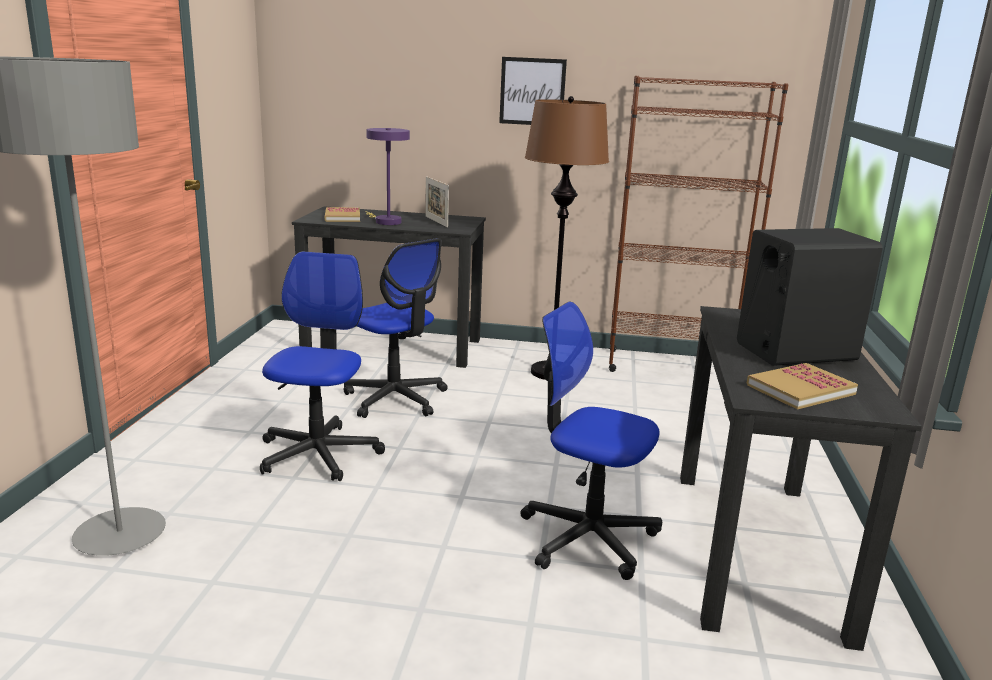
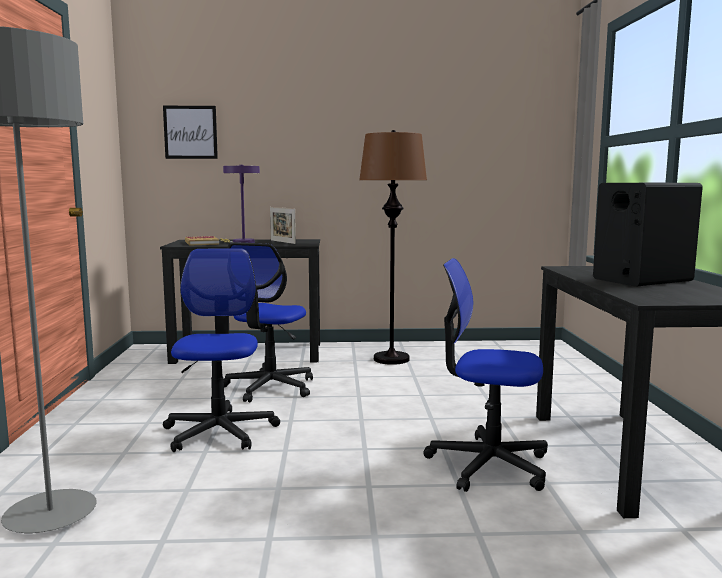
camera: 10 degrees left, 10 degrees down
(396, 398) = (269, 387): office chair -> office chair turned 75 degrees clockwise
(532, 91) = (352, 136): picture -> picture (190, 132)
(673, 366) = (483, 347): brown bookcase -> none
(800, 389) = (673, 295): book -> none

